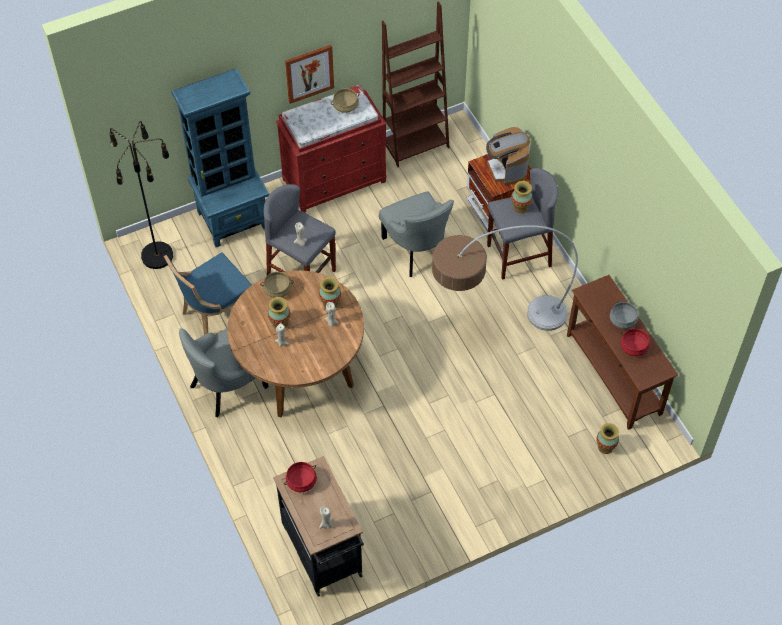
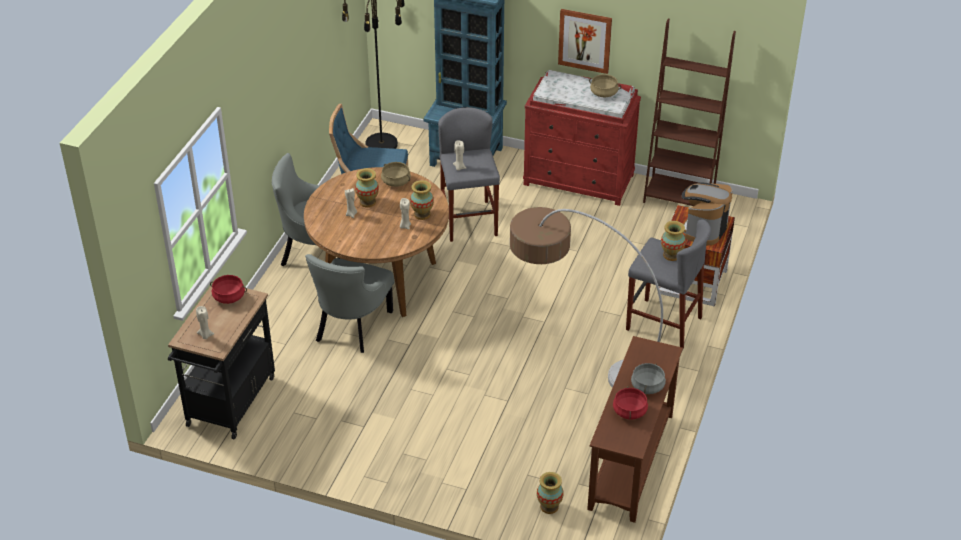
camera: 45 degrees right, 15 degrees down
(416, 248) = (582, 263): grey chair -> grey chair (353, 325)

